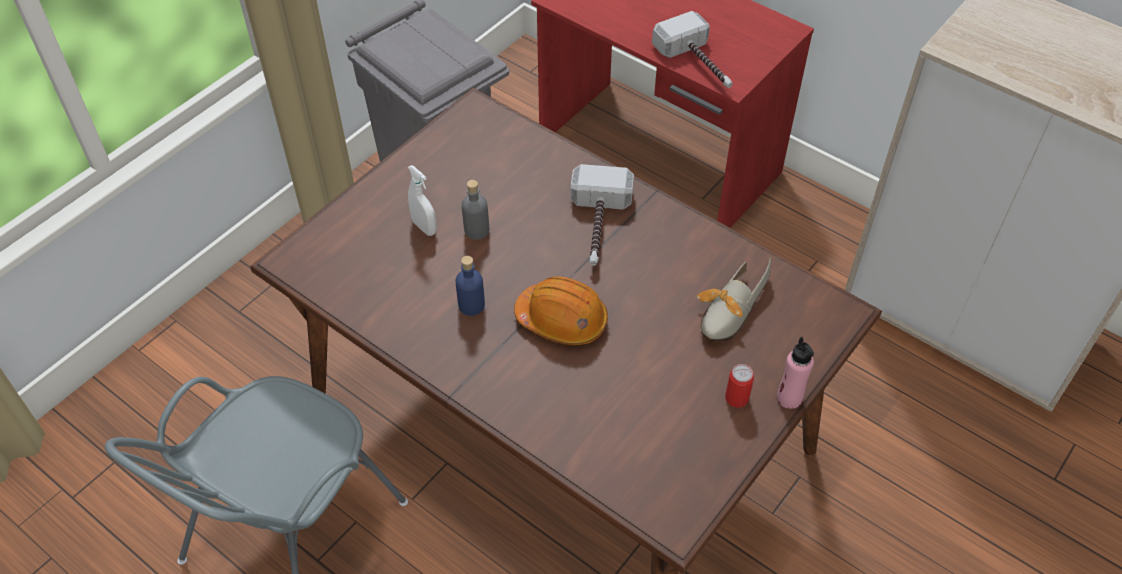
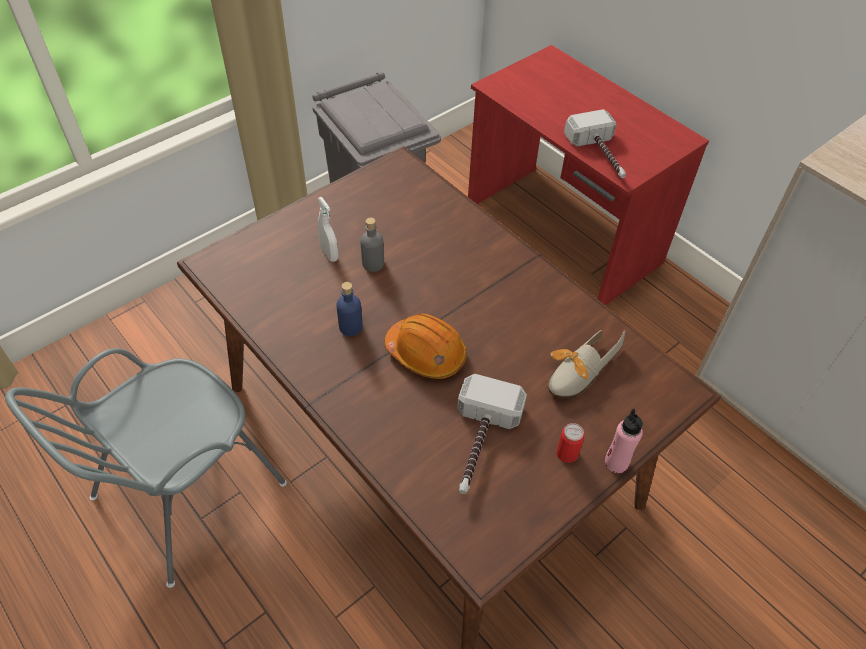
camera: 10 degrees right, 0 degrees up
(598, 227) = (478, 278): hammer -> hammer (479, 444)

